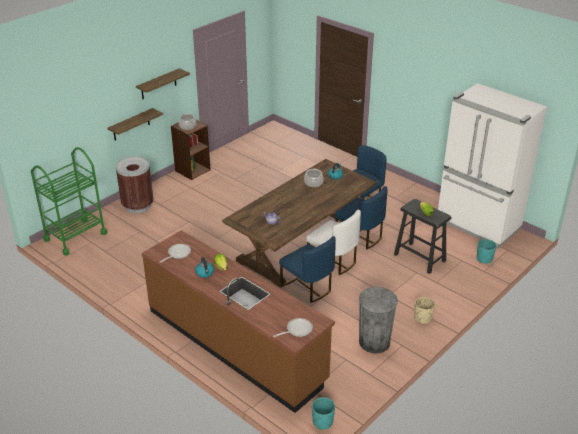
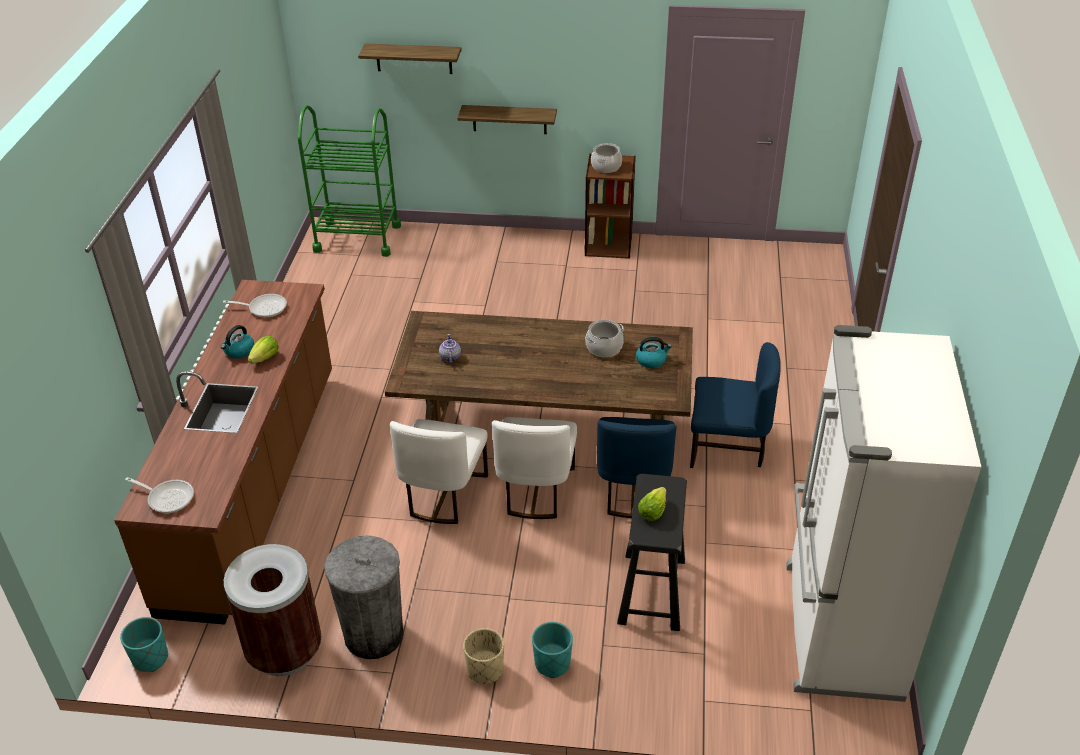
camera: 55 degrees right, 5 degrees up
(138, 206) = (473, 247): brown trash can -> brown trash can (284, 651)
(158, 84) = (575, 74): shelf -> shelf (414, 58)
(307, 287) = (443, 494): blue chair -> white chair
(484, 259) = (742, 685): turquoise planter -> turquoise planter (552, 663)

